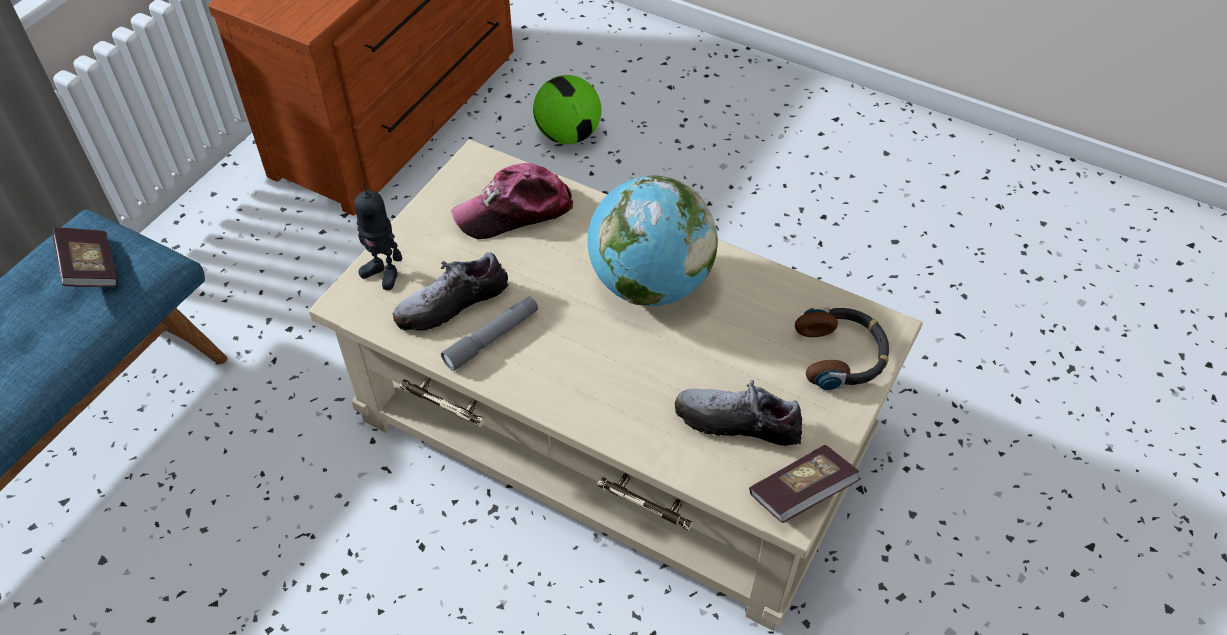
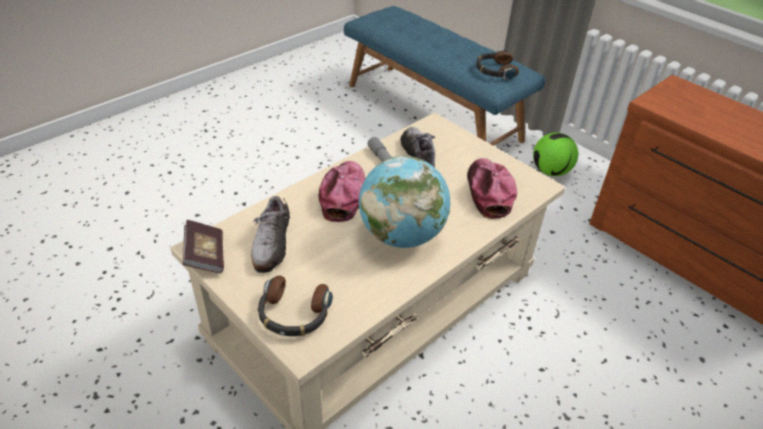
camera: 105 degrees right, 10 degrees down
(91, 269) = (495, 70): book -> headphones
(383, 272) = (452, 137): toy robot -> none
(568, 135) = (676, 353): football -> football (551, 171)
(591, 371) = (343, 195): none -> cap
(737, 422) = (271, 244): shoe -> shoe turned 150 degrees clockwise

